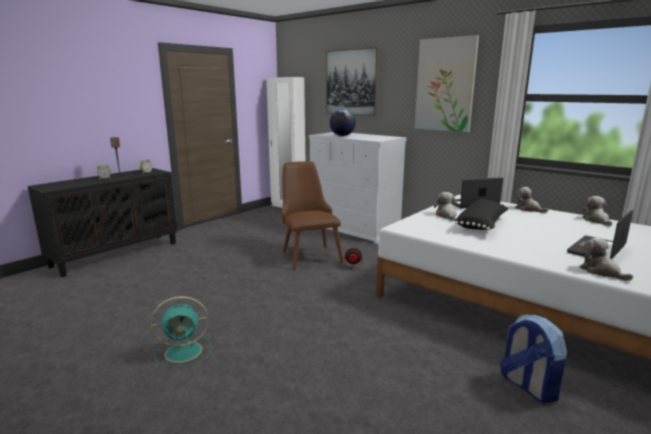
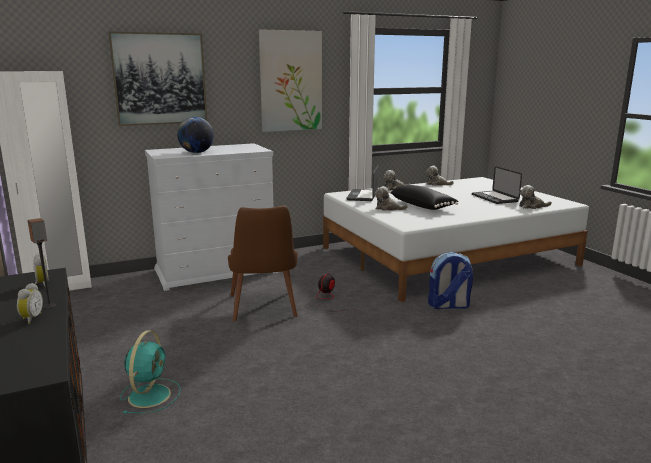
camera: 65 degrees left, 0 degrees up
(185, 351) = (464, 421): turquoise fan -> turquoise fan (150, 394)
(308, 254) = (264, 310): brown chair -> brown chair turned 105 degrees counterclockwise
(527, 386) = (555, 291): backpack -> backpack (448, 306)

